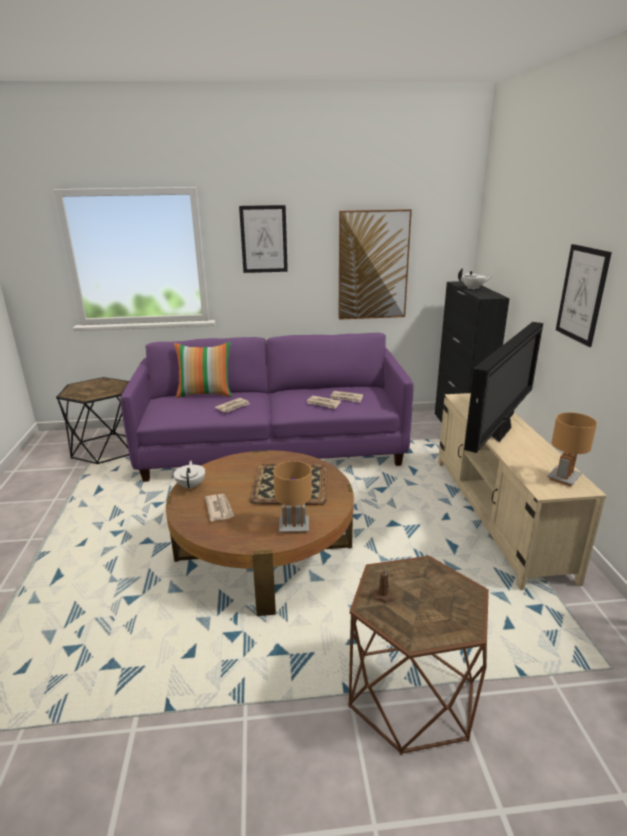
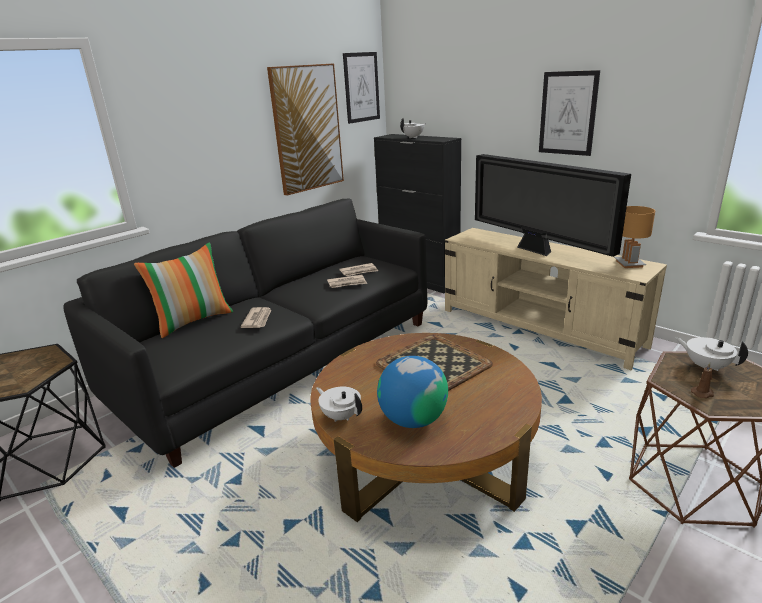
camera: 40 degrees left, 0 degrees up
(219, 508) = (413, 419): newspaper -> globe
(264, 239) = (190, 108): picture -> picture (361, 87)
(273, 448) = (281, 361): purple sofa -> black sofa
(294, 527) = (506, 395): brown table lamp -> none
(434, 584) = (706, 366): none -> white teapot
(500, 432) = (536, 251): television -> television turned 150 degrees clockwise

